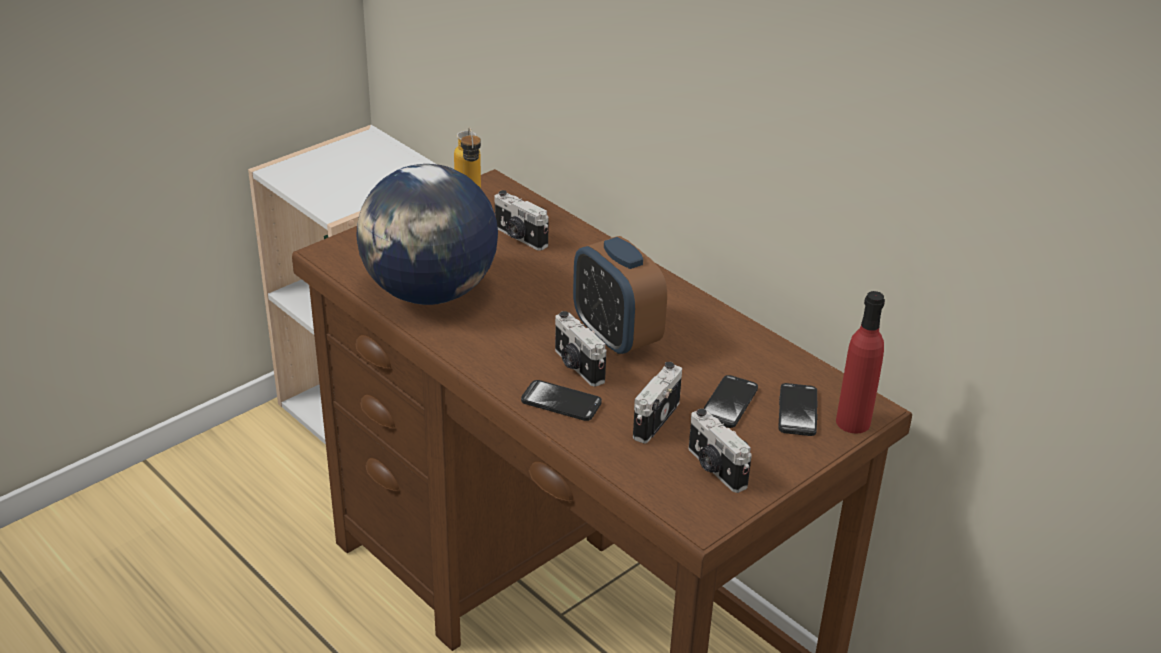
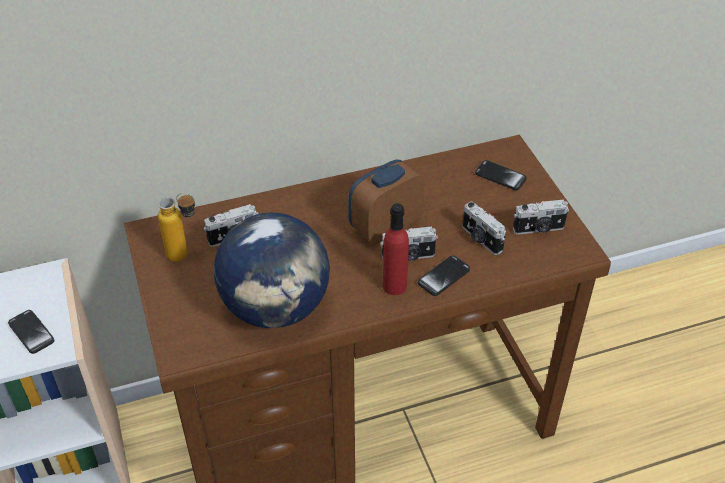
camera: 65 degrees left, 10 degrees up
(616, 336) = (385, 227): alarm clock -> alarm clock turned 150 degrees clockwise
(729, 403) = (480, 201): phone -> phone (31, 332)
(853, 422) = (520, 159): red bottle -> red bottle (394, 286)

